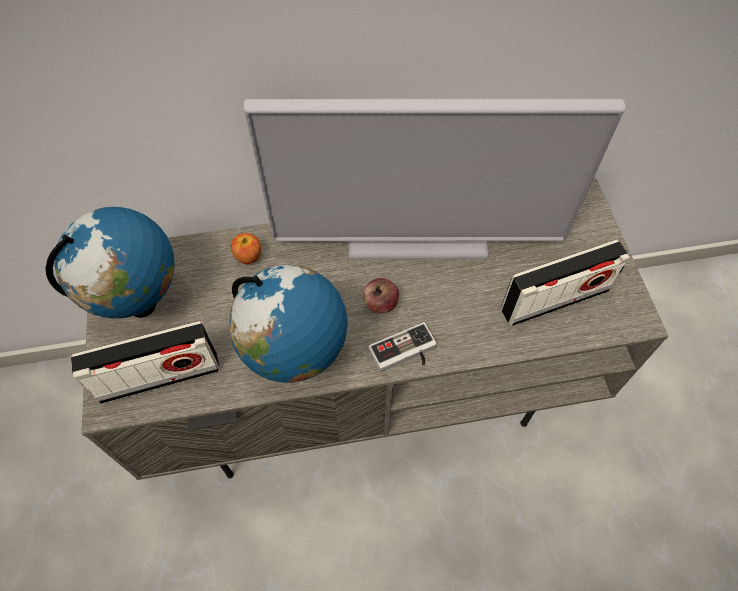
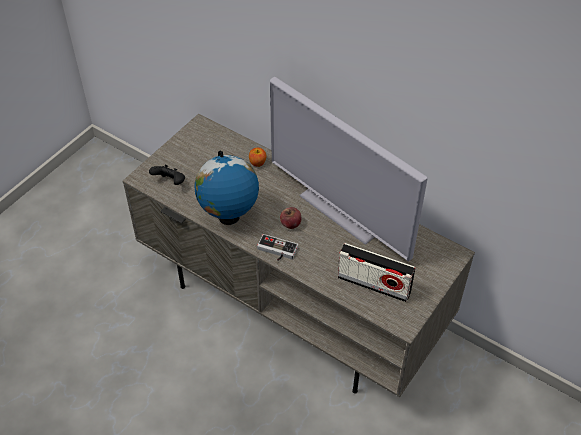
camera: 45 degrees right, 10 degrees down
(141, 304) = (194, 150): globe -> none
(159, 377) = (170, 182): radio -> black game controller

